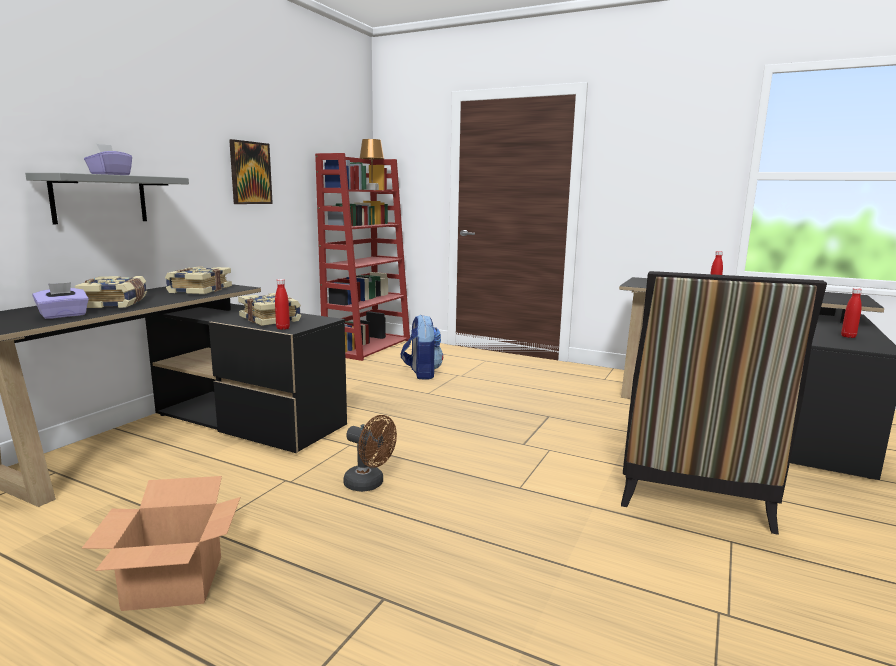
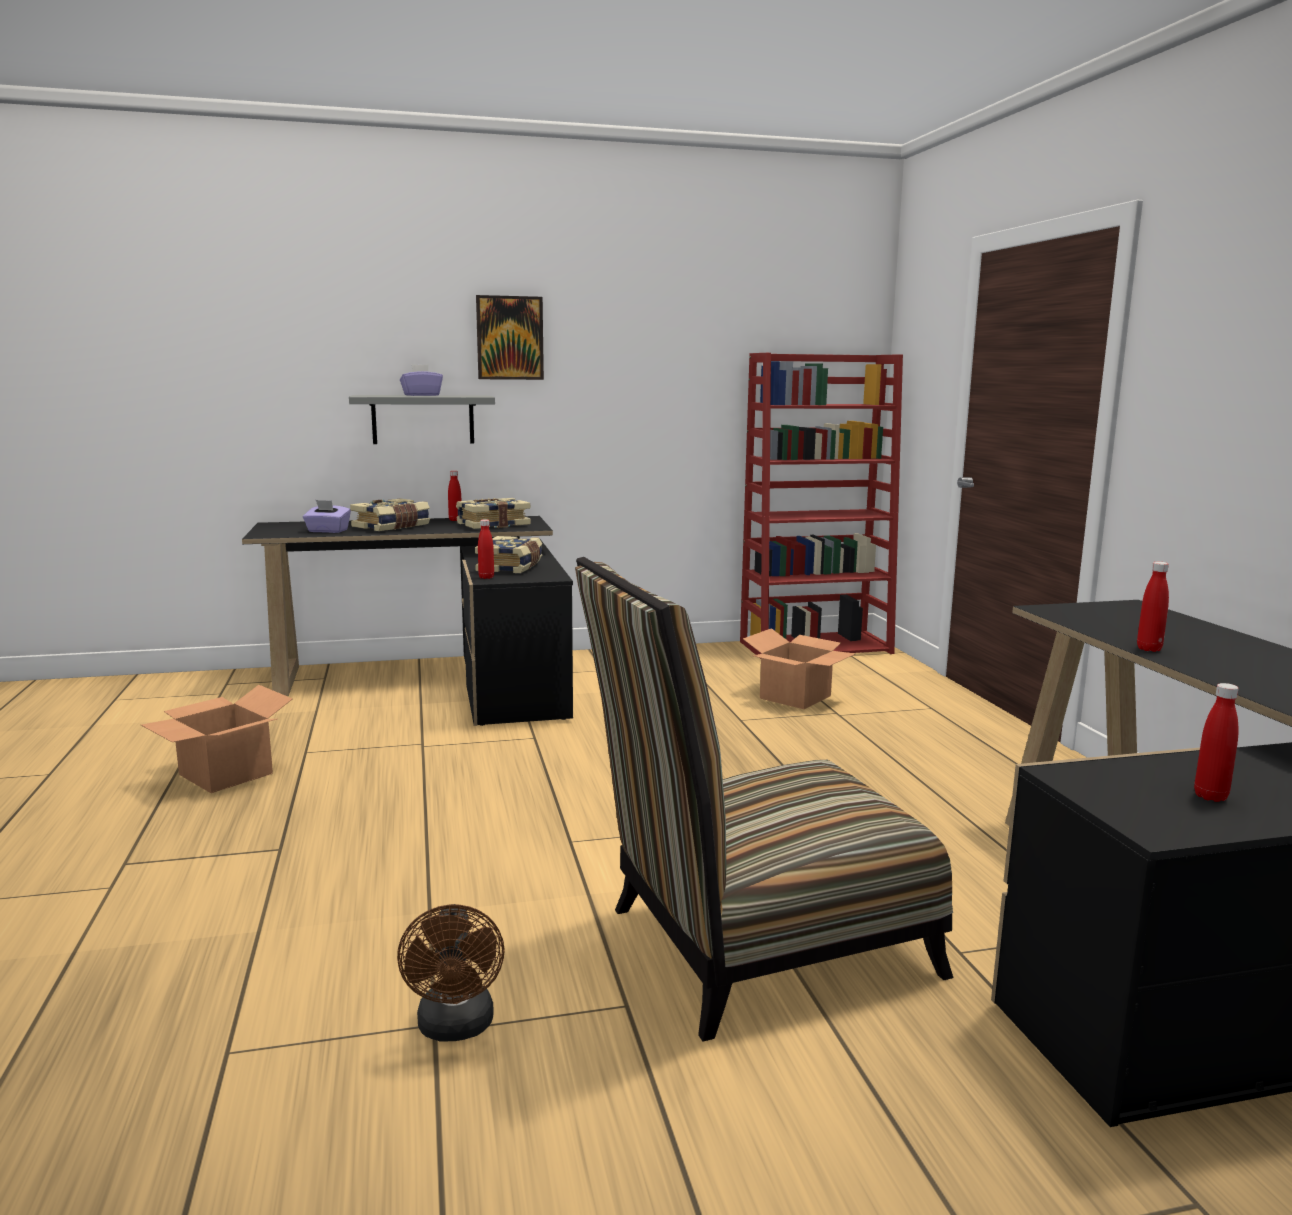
camera: 50 degrees right, 0 degrees up
(149, 291) = (455, 520): none -> red bottle
(250, 173) = (628, 385): picture -> picture (510, 338)
(369, 484) = (464, 775): brown fan -> brown fan (456, 1028)
(372, 189) = (853, 404): brown table lamp -> none
(421, 373) = (795, 696): backpack -> cardboard box

